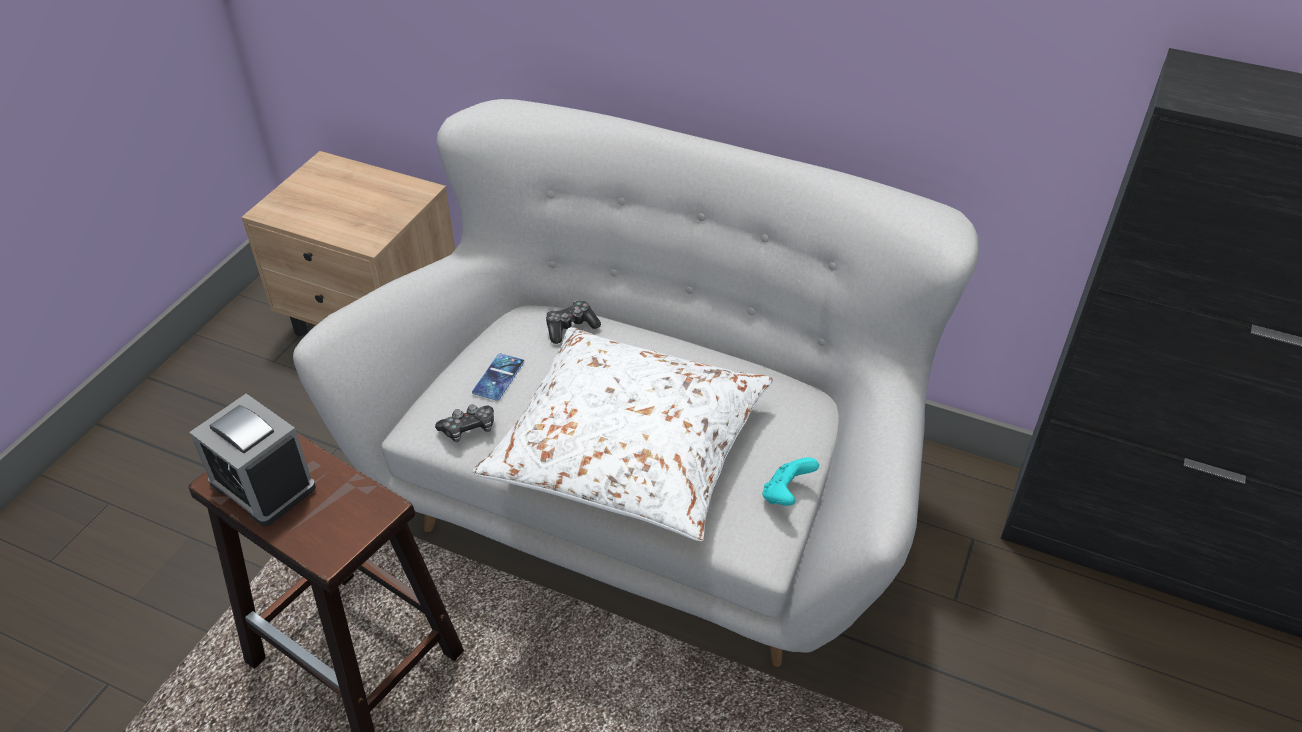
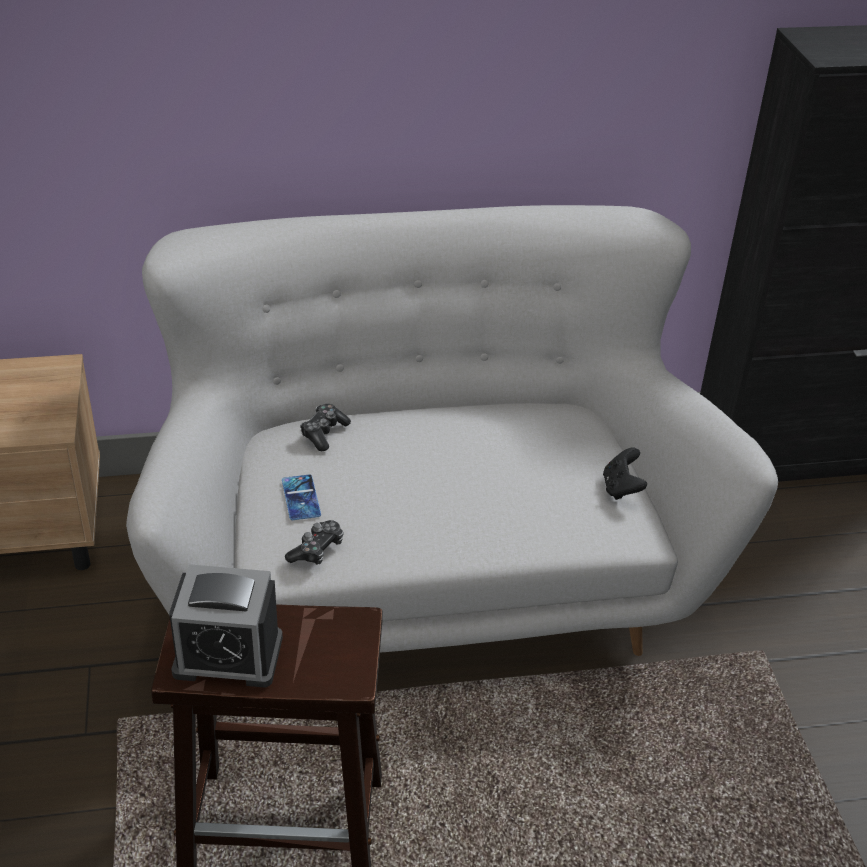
camera: 35 degrees left, 5 degrees down
(629, 448) = (470, 506): white pillow -> none
(786, 494) = (621, 488): turquoise game controller -> black game controller

